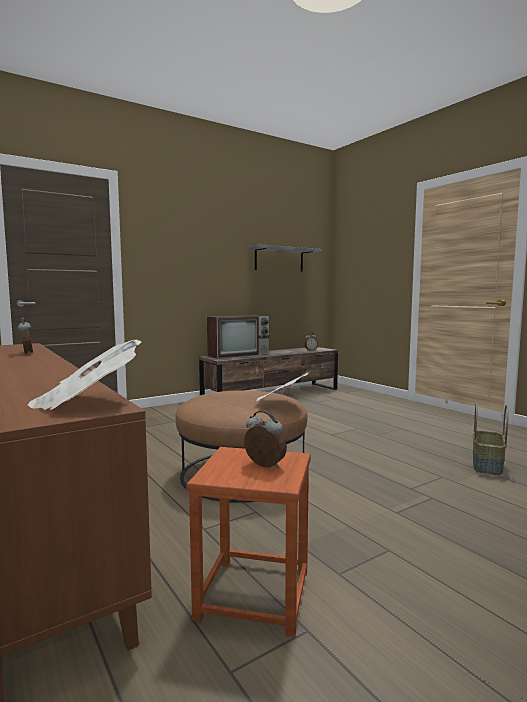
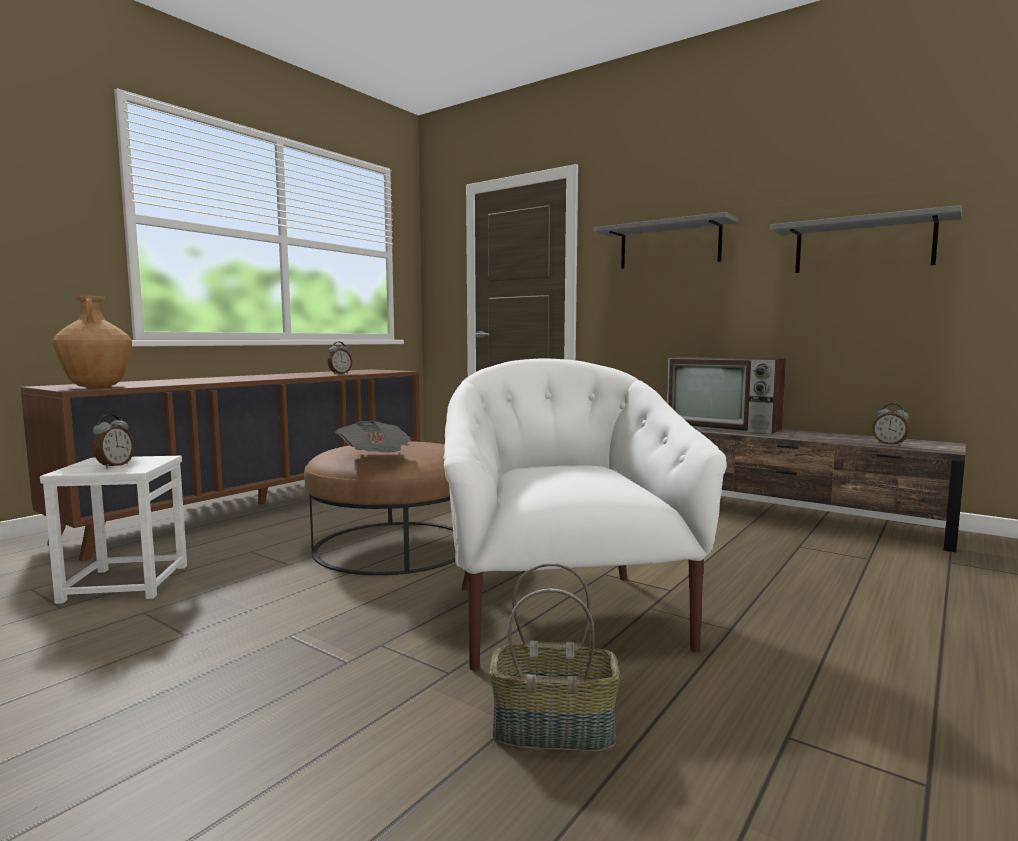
camera: 70 degrees right, 0 degrees up
(86, 402) = (97, 387): newspaper -> brown vase
(190, 245) = (669, 245): none -> grey shelf
(253, 595) = (125, 583): brown stool -> white stool
(381, 449) = (563, 615): none -> white armchair

